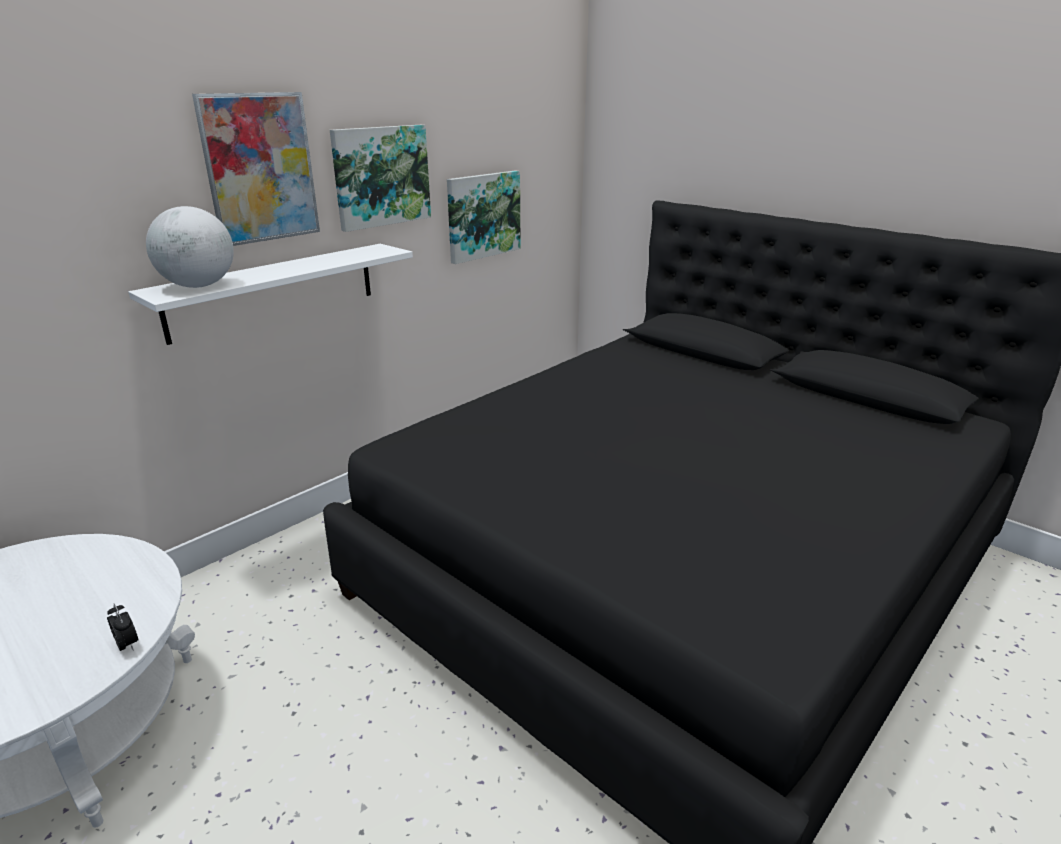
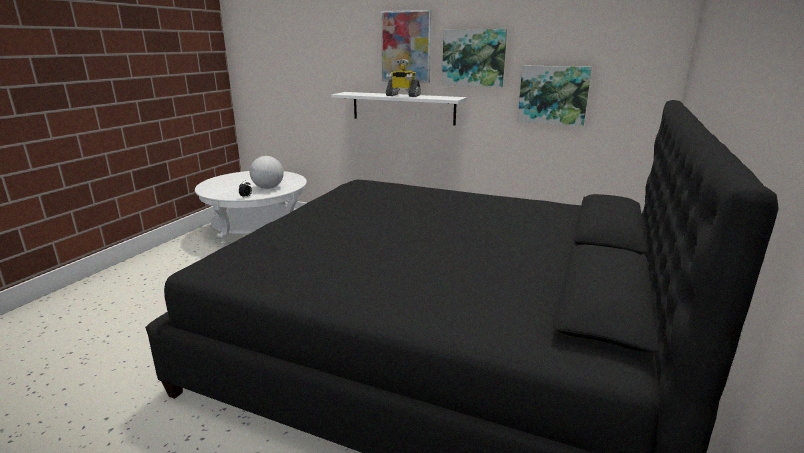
camera: 70 degrees right, 5 degrees down
(199, 286) = (359, 93): globe -> globe (268, 188)
(298, 266) = (402, 95): none -> toy robot

